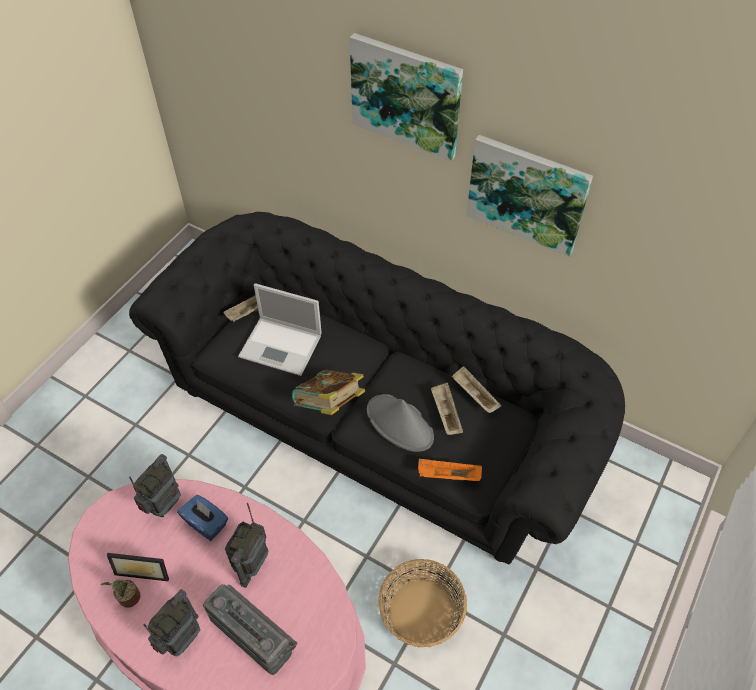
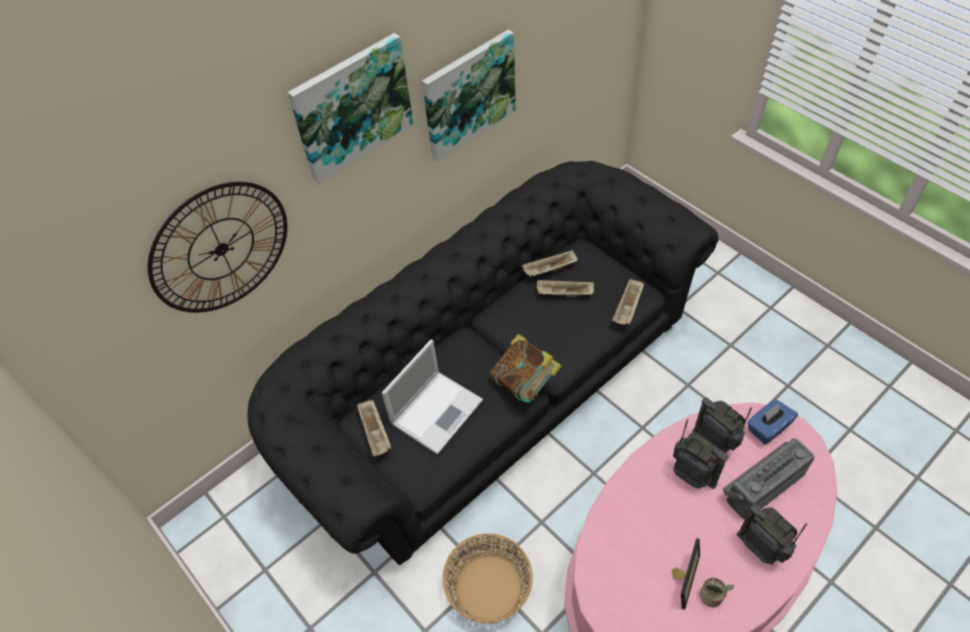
camera: 70 degrees left, 0 degrees up
(164, 504) = (610, 549): radio -> radio (715, 442)
(206, 523) = (640, 511): blue tissue box -> blue tissue box (767, 428)
(276, 99) = (221, 249): none -> wall clock
(400, 424) = (565, 330): grey hat -> none
(420, 612) = (702, 398): basket -> basket (488, 588)
(448, 476) = (628, 309): orange tray -> beige tray

